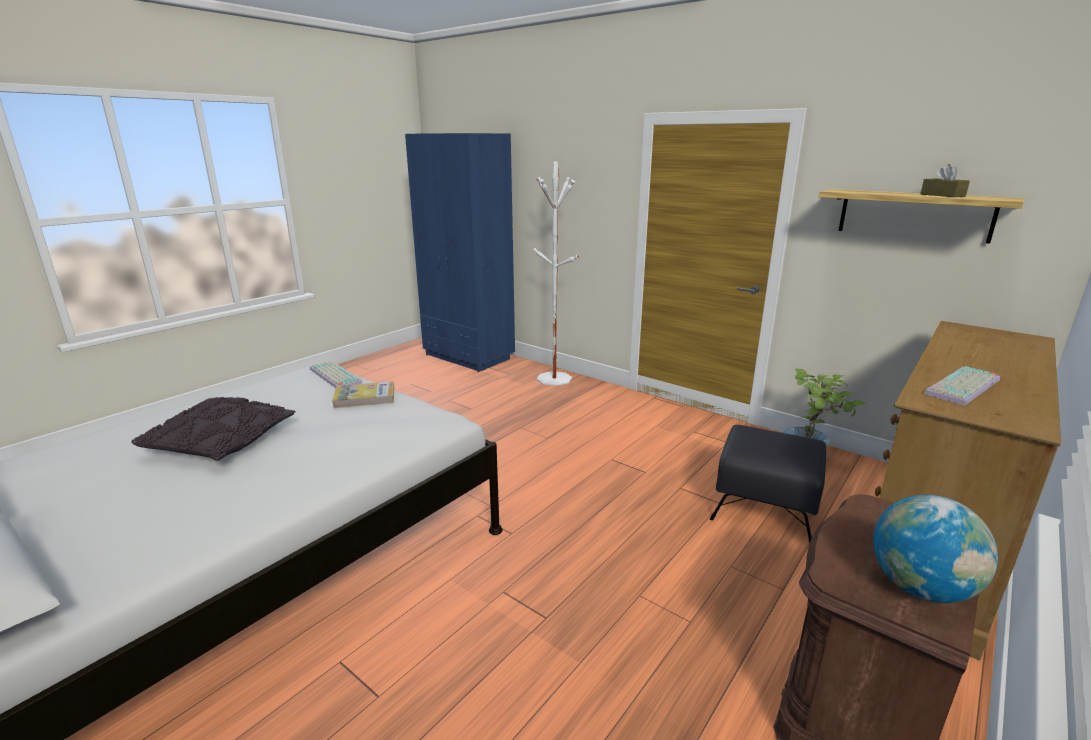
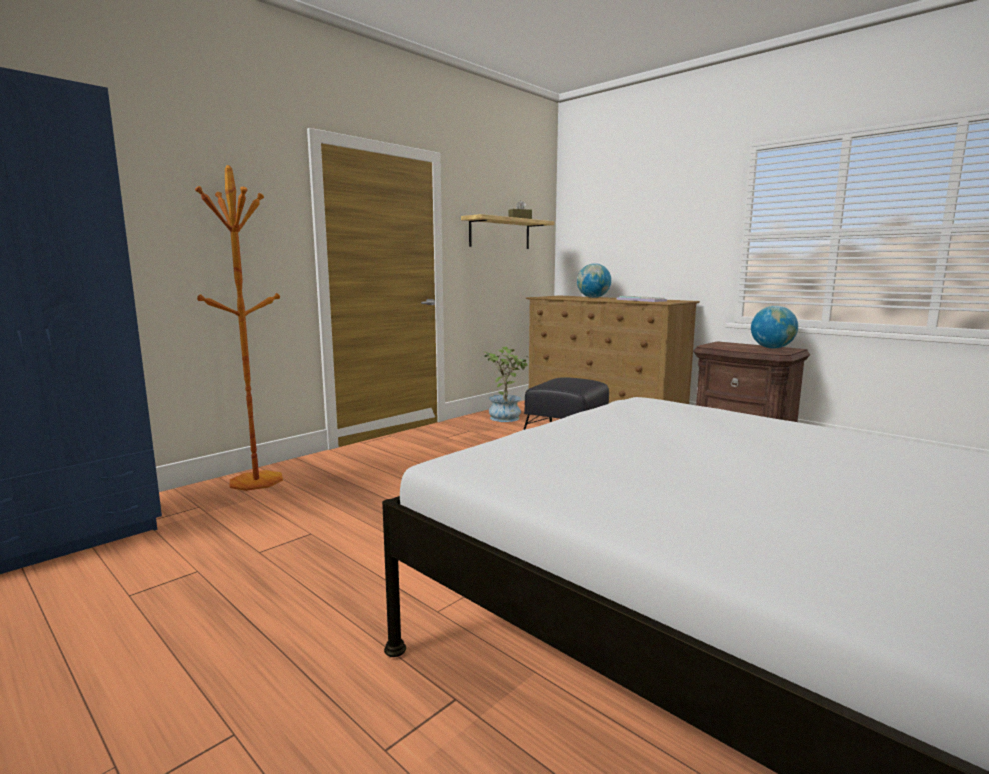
camera: 85 degrees left, 10 degrees down
(220, 442) = (779, 479): black pillow -> none
(333, 376) = (503, 445): keyboard -> none
(365, 397) = (589, 426): book -> none
(554, 378) = (256, 480): white clothes rack -> orange clothes rack
(1000, 357) = (593, 297): none -> globe

